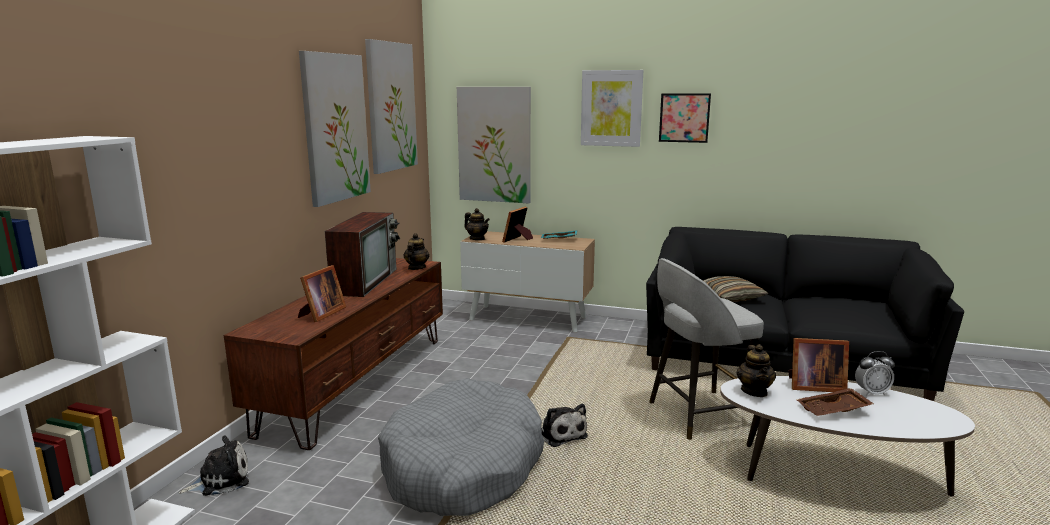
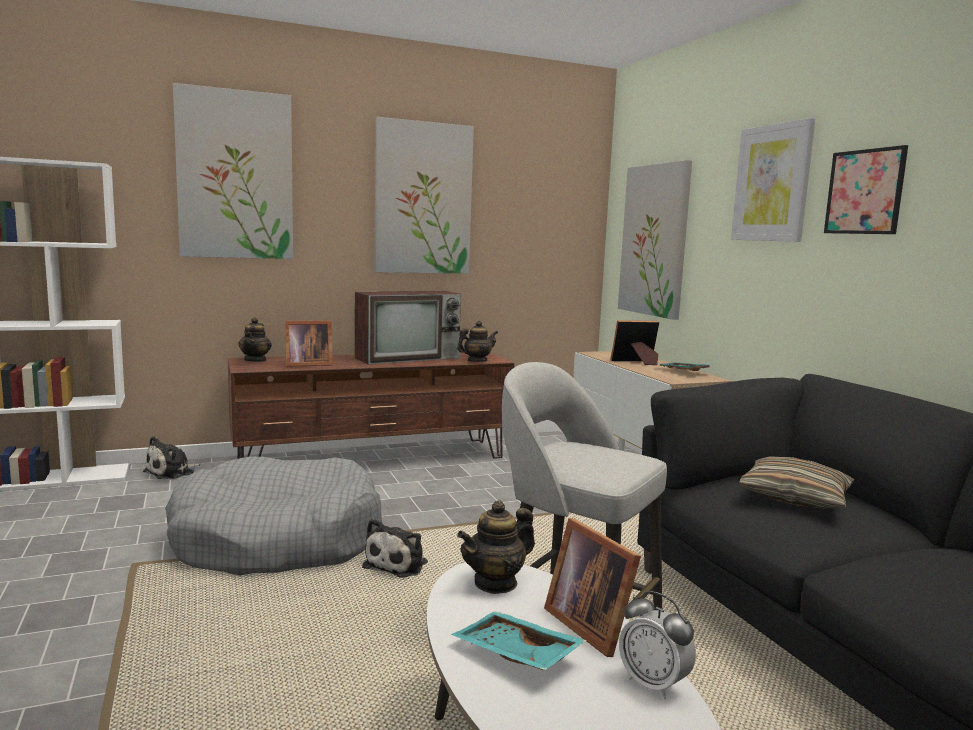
camera: 50 degrees right, 5 degrees down
(221, 480) = (172, 472): plush toy -> plush toy turned 105 degrees clockwise
(391, 107) = (530, 187): picture -> picture (235, 175)
(477, 239) = (597, 354): teapot -> teapot (255, 360)
(834, 410) = (515, 655): brown tray -> turquoise tray

